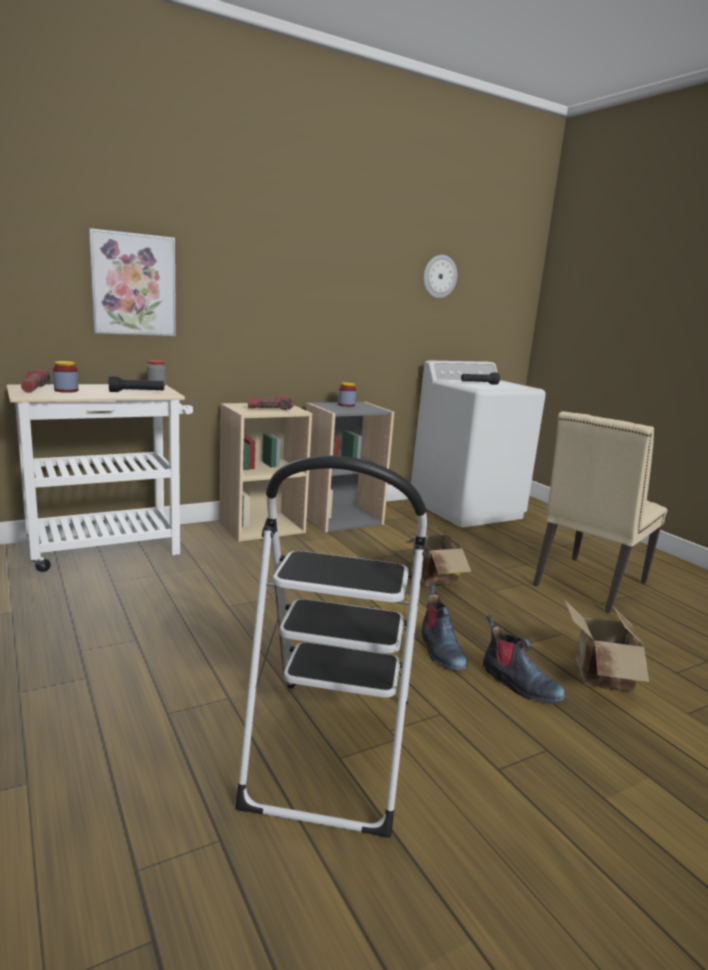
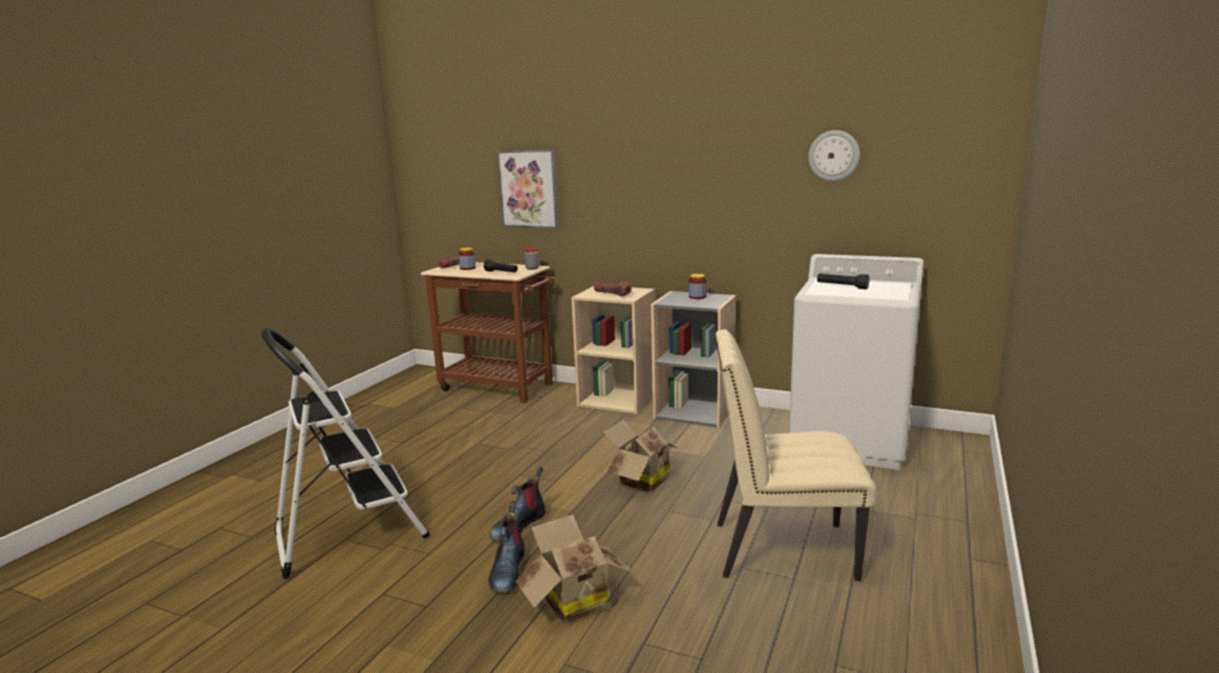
camera: 55 degrees right, 0 degrees up
(107, 549) = (498, 387): white cart -> brown cart

